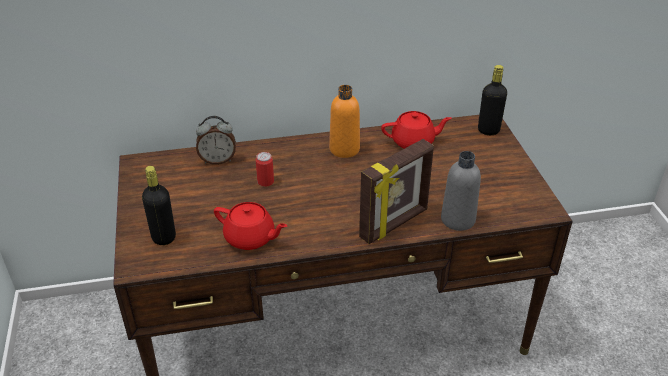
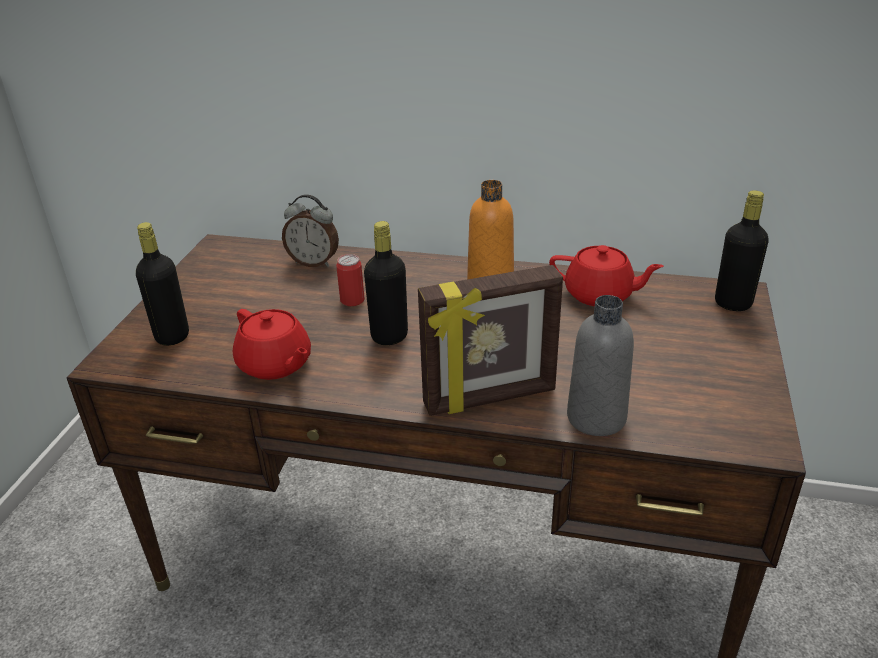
camera: 25 degrees right, 5 degrees down
(308, 200) = (389, 336): none -> black bottle

